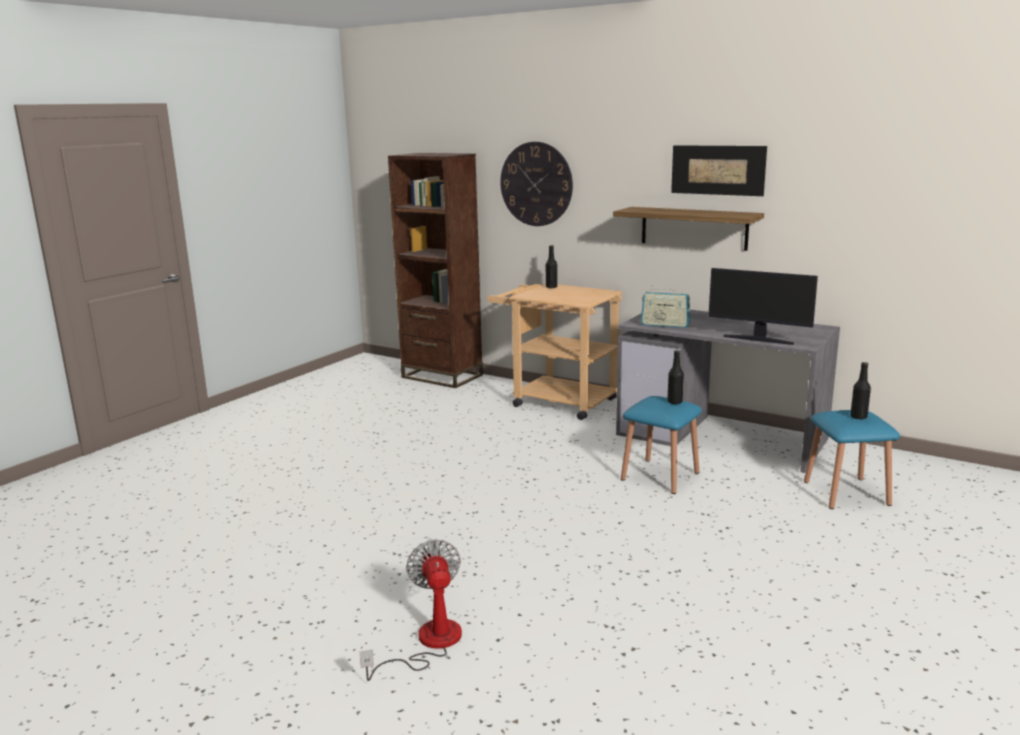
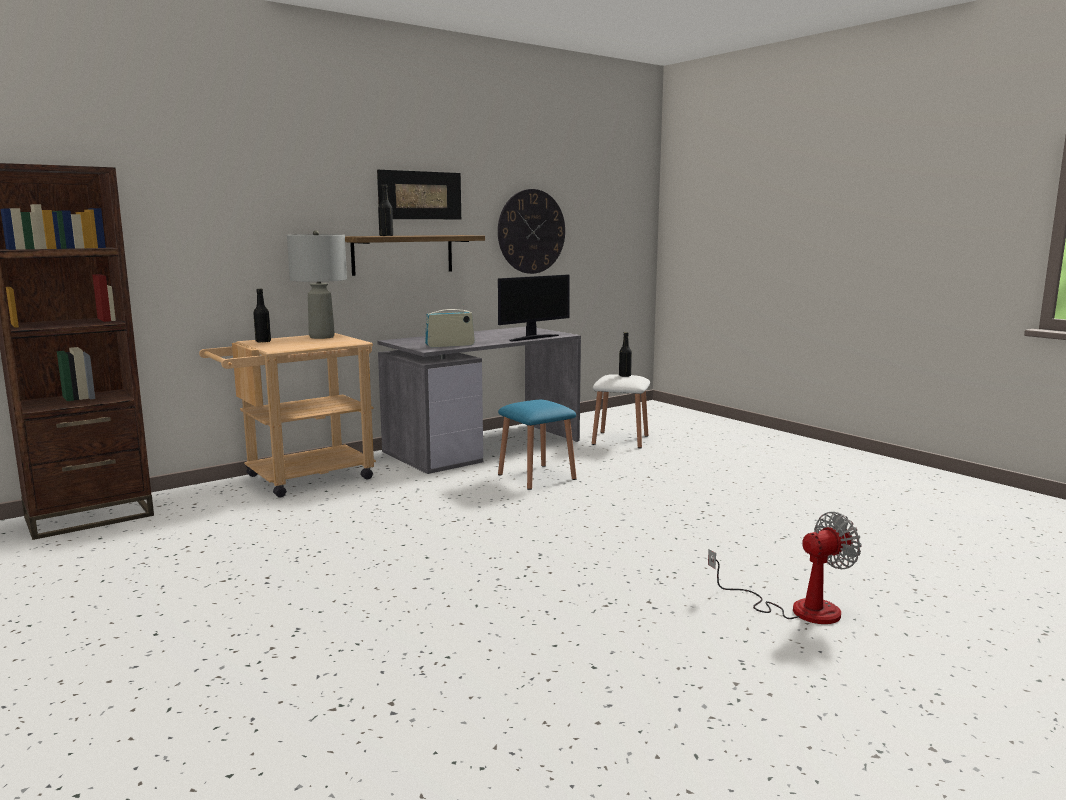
camera: 70 degrees left, 5 degrees down
(428, 643) = (797, 609): fan -> fan turned 150 degrees clockwise
(536, 184) = (207, 214): wall clock -> wall clock (531, 231)
(593, 292) = (322, 337): none -> grey table lamp
(665, 325) = (450, 345): radio -> radio turned 150 degrees counterclockwise
(674, 402) = (540, 400): black bottle -> black bottle (386, 236)
(846, 493) = (620, 440): blue stool -> white stool

